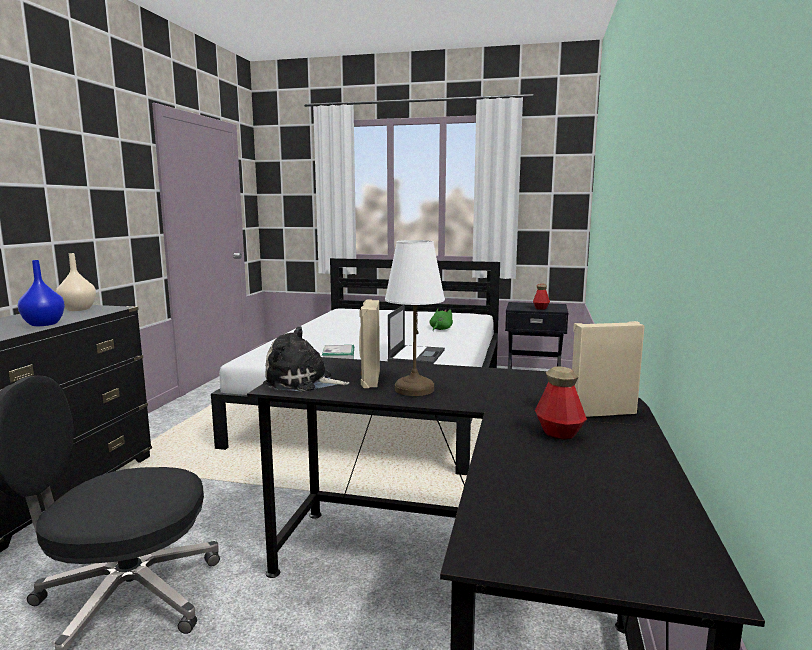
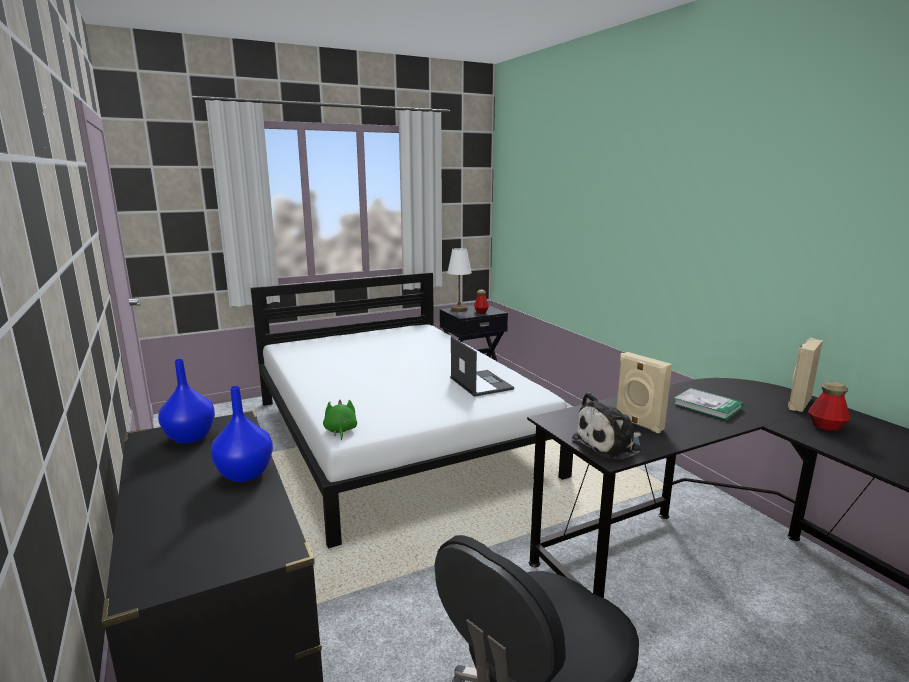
camera: 40 degrees left, 5 degrees up
(78, 309) = (190, 437): beige vase -> blue vase
(338, 354) = (417, 402): book -> book (707, 406)
(414, 389) = (686, 422): white table lamp -> white table lamp (459, 310)
(440, 329) = (432, 350): green plush toy -> green plush toy (340, 431)

